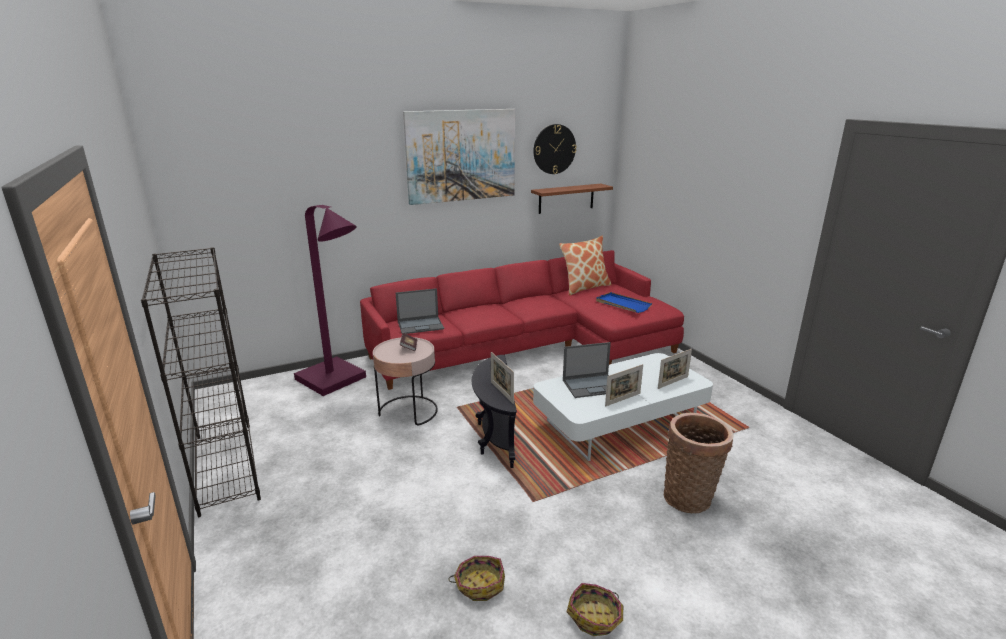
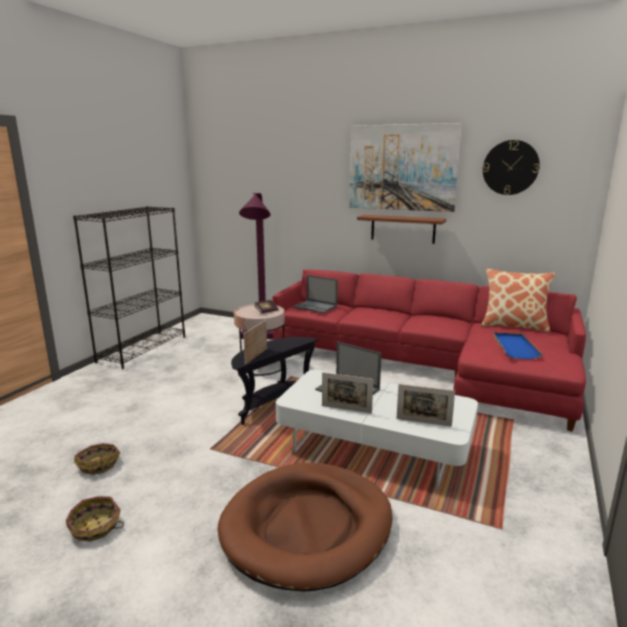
camera: 50 degrees right, 5 degrees down
(566, 198) = (523, 224): brown shelf -> brown shelf (402, 229)
(690, 497) = (307, 527): basket -> brown dog bed

